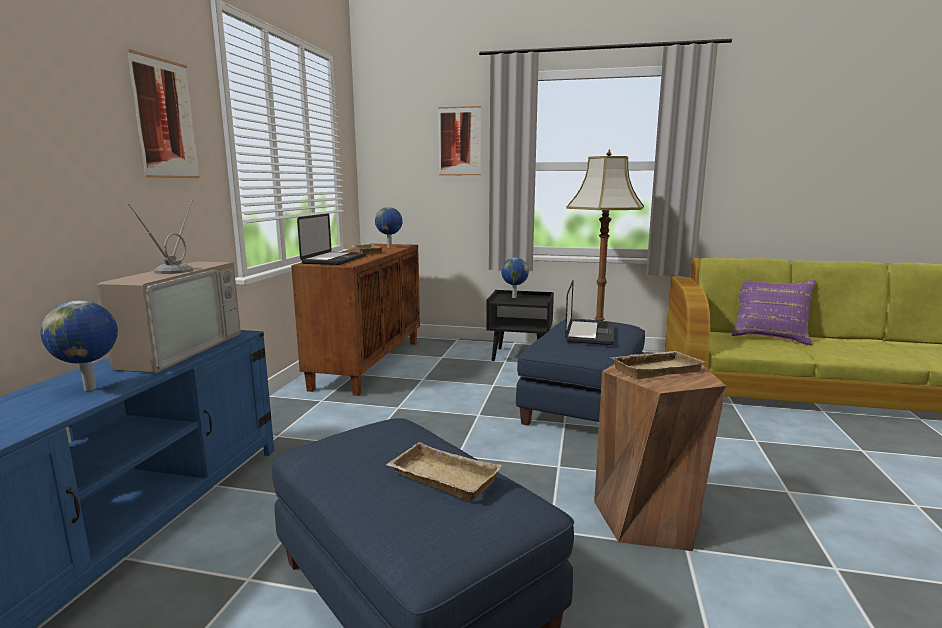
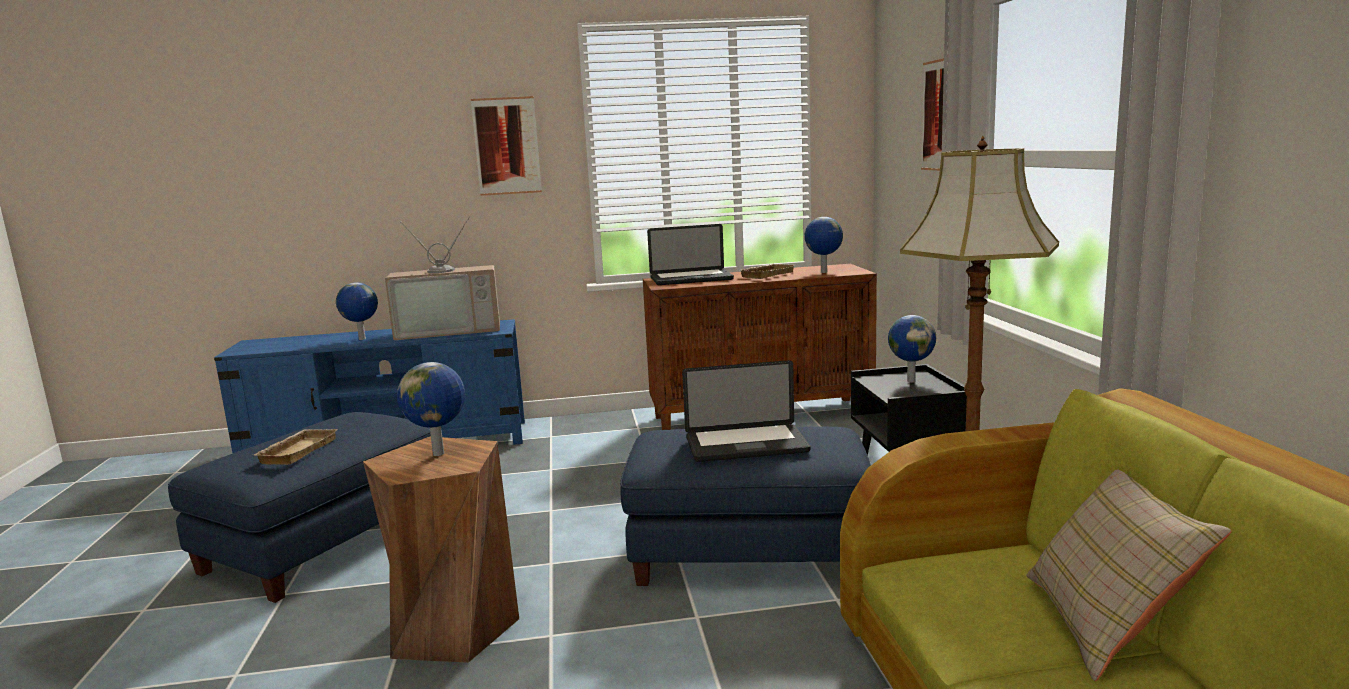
camera: 70 degrees right, 0 degrees up
(655, 369) = (440, 454): beige tray -> globe
(769, 336) = (1107, 625): purple pillow -> beige pillow

